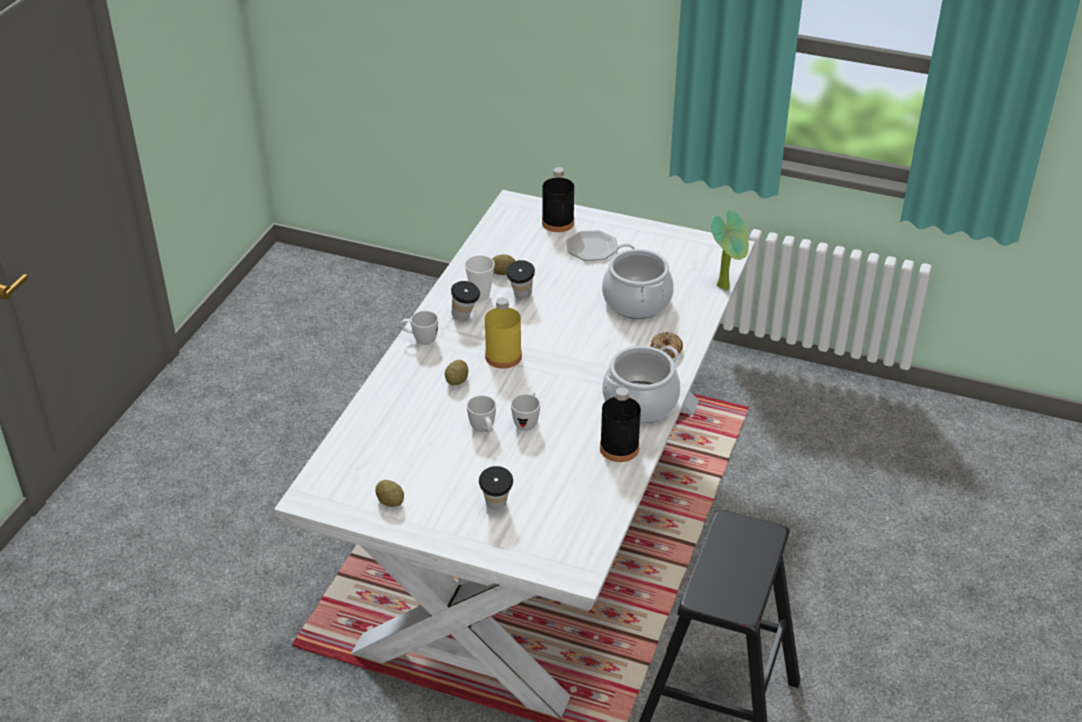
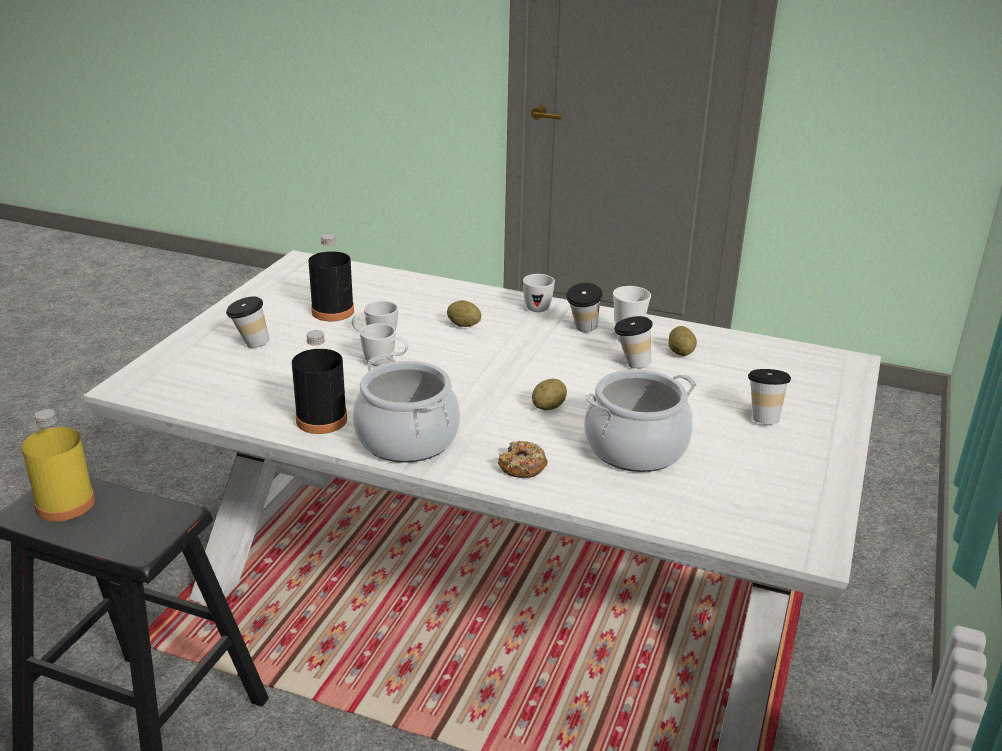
camera: 90 degrees right, 10 degrees down
(390, 502) = (280, 294): potato -> potato (548, 407)
(503, 356) = (507, 351): yellow bottle -> yellow bottle (65, 504)
(558, 223) = (815, 393): black bottle -> black bottle (333, 311)
(591, 247) = (763, 417): plate -> cup
(726, 286) = (695, 536): potted plant -> none

